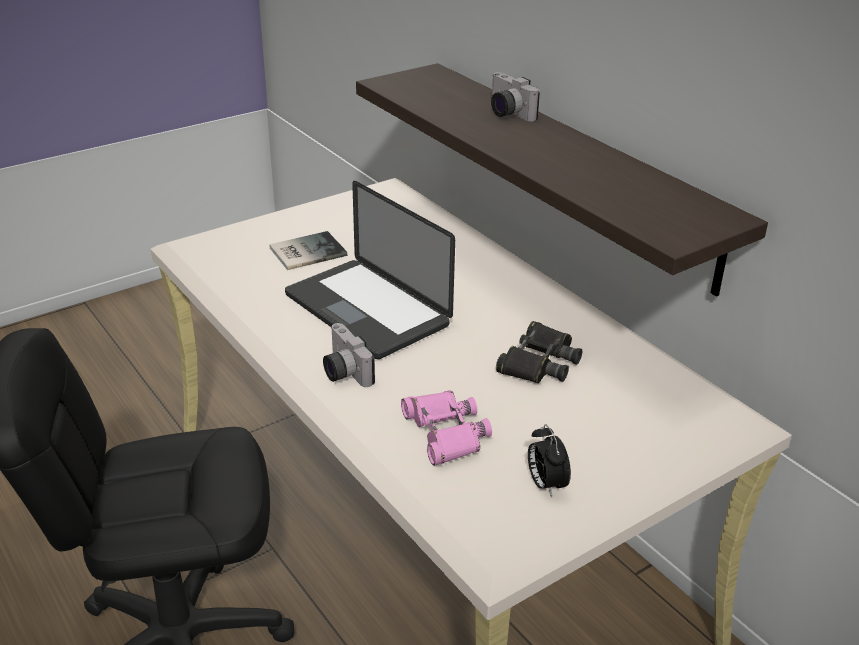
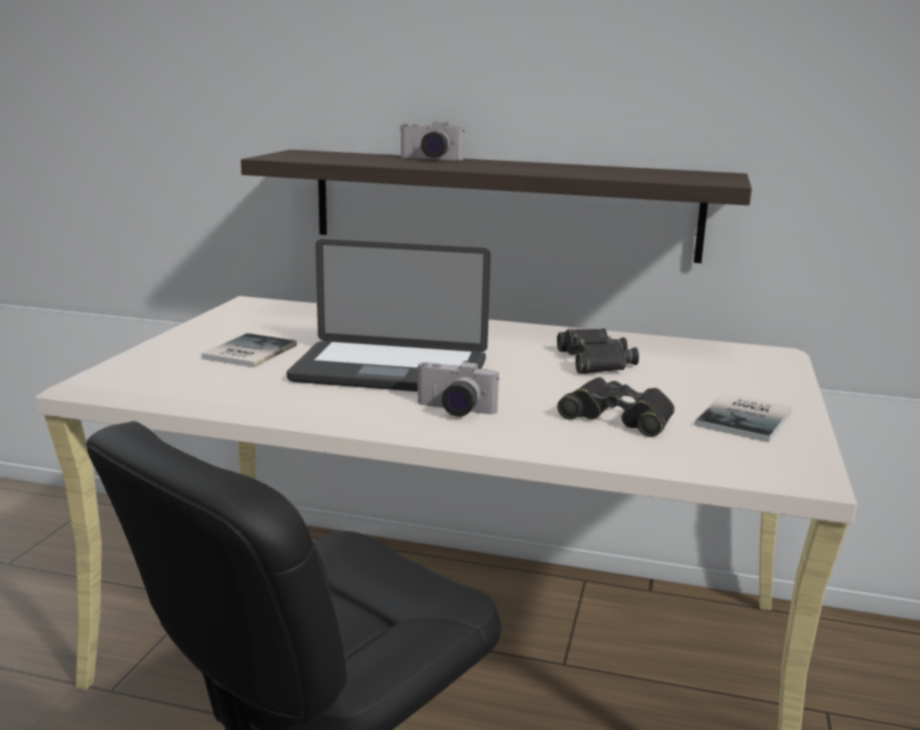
camera: 40 degrees left, 15 degrees down
(445, 433) = (618, 417): pink binoculars -> black binoculars
(545, 484) = (748, 419): alarm clock -> book

